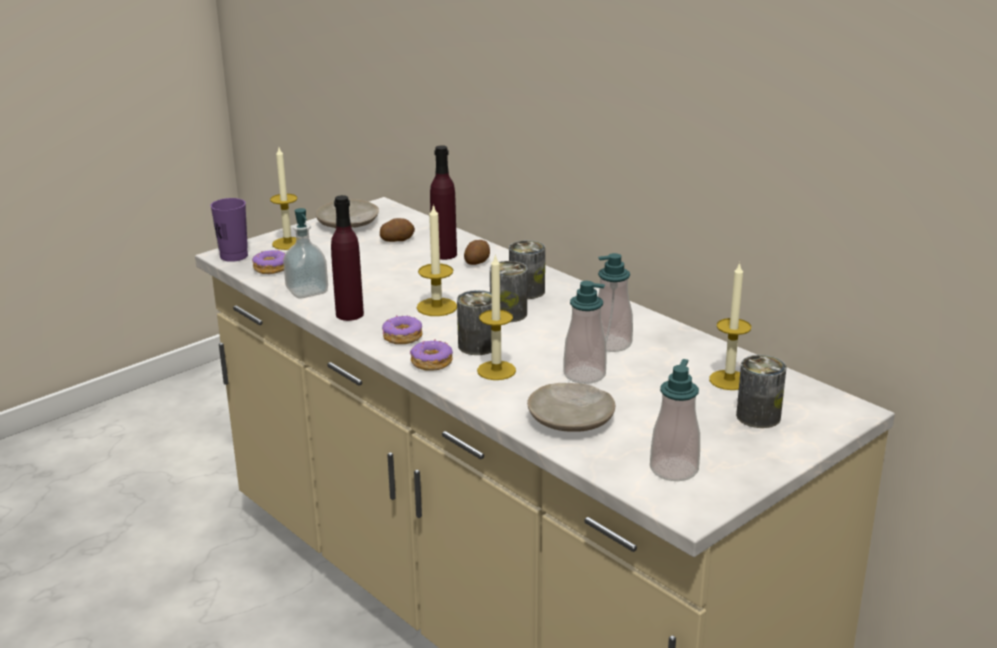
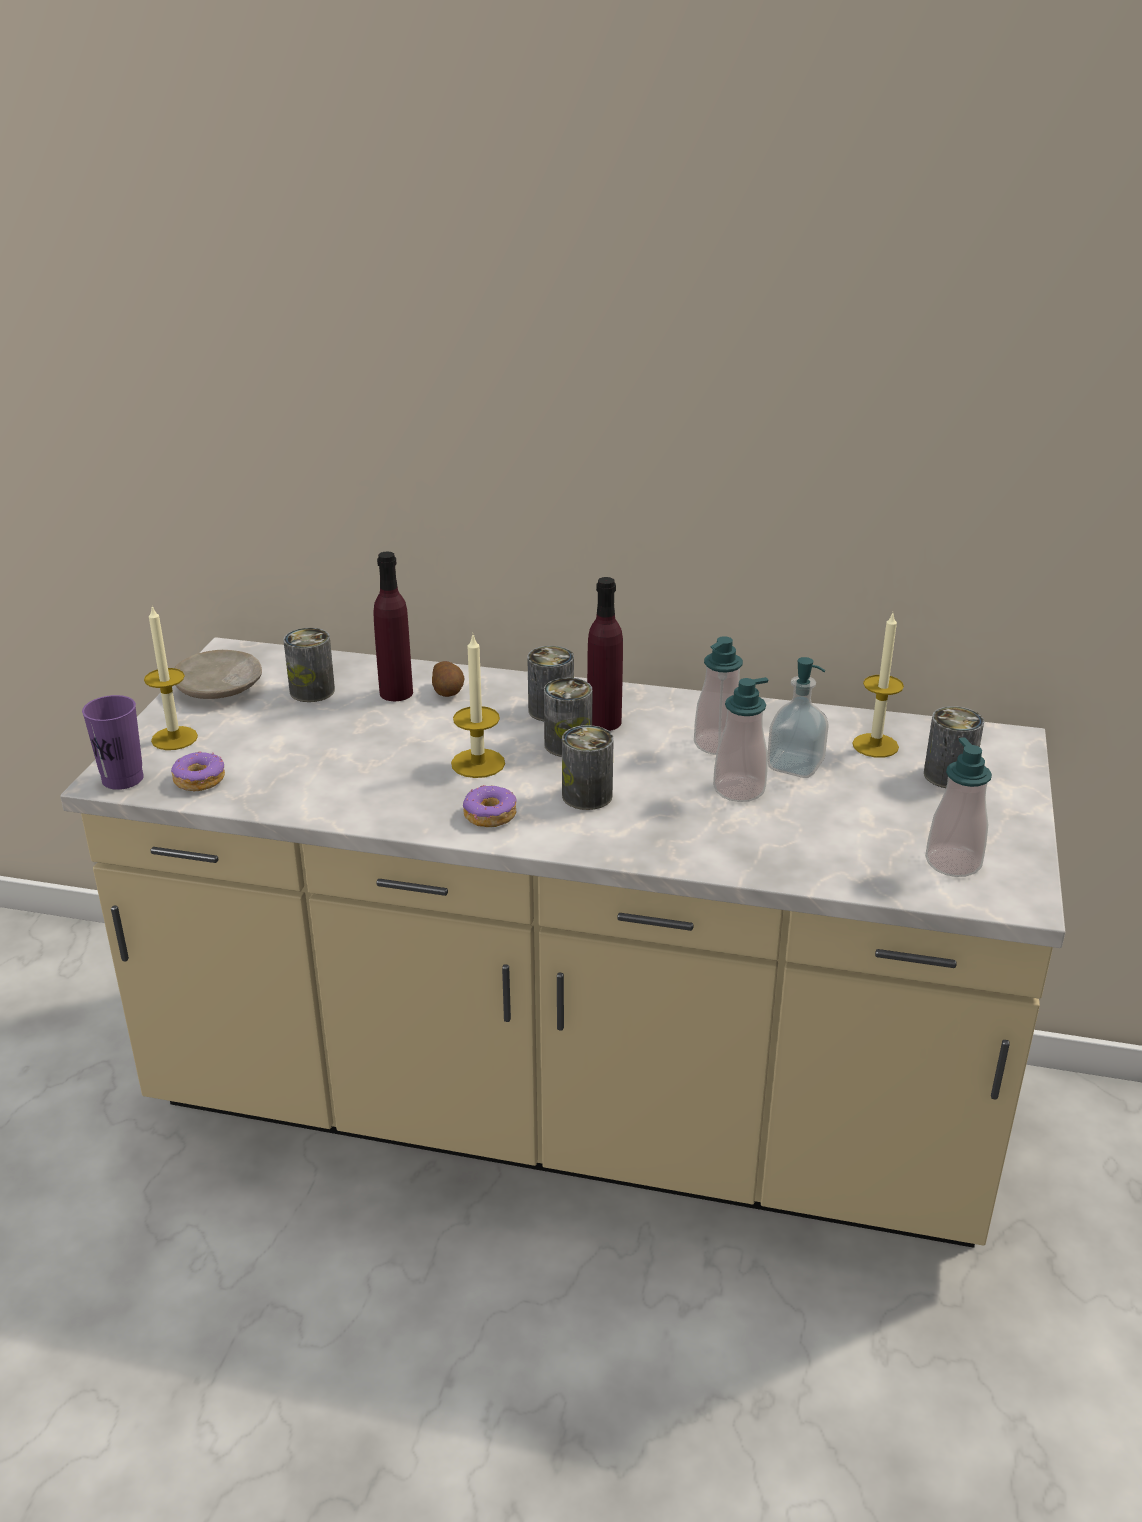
camera: 35 degrees left, 5 degrees up
(307, 291) = (291, 795): soap dispenser -> soap dispenser (795, 765)
(349, 314) = (387, 808): purple bottle -> purple bottle (604, 722)
(397, 240) = (312, 691): potato -> can
(431, 362) = (565, 835): donut -> none
(496, 370) = (646, 818): candle -> none
(571, 419) = (794, 846): beige plate -> none

